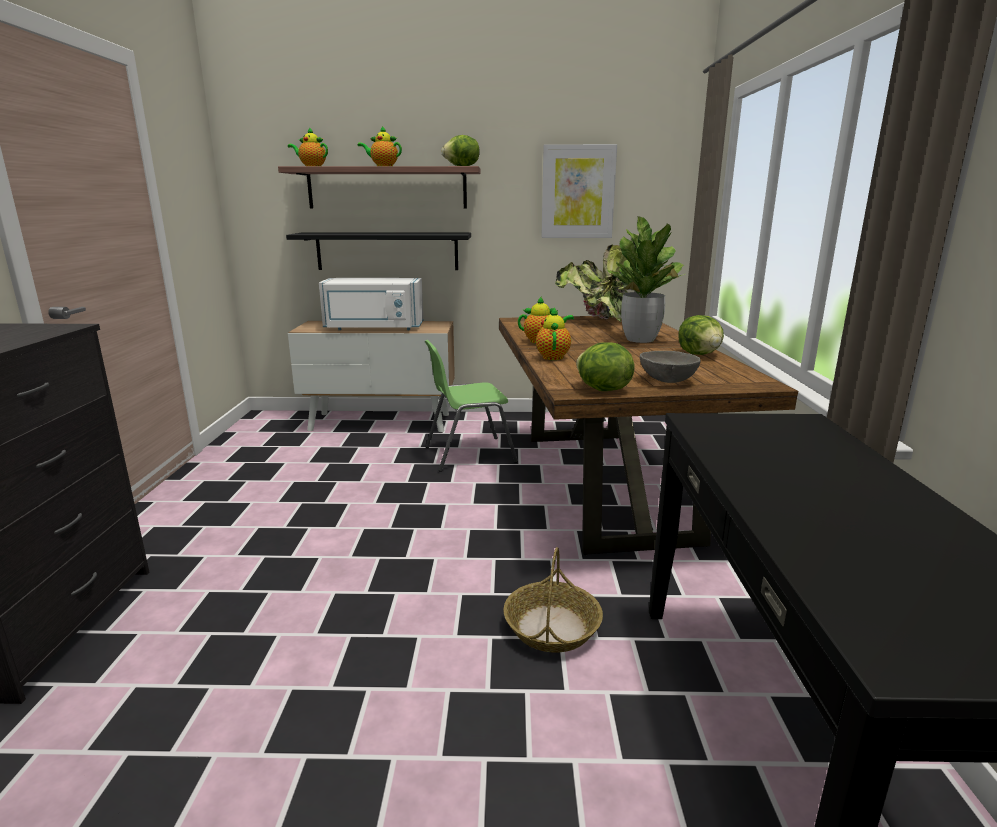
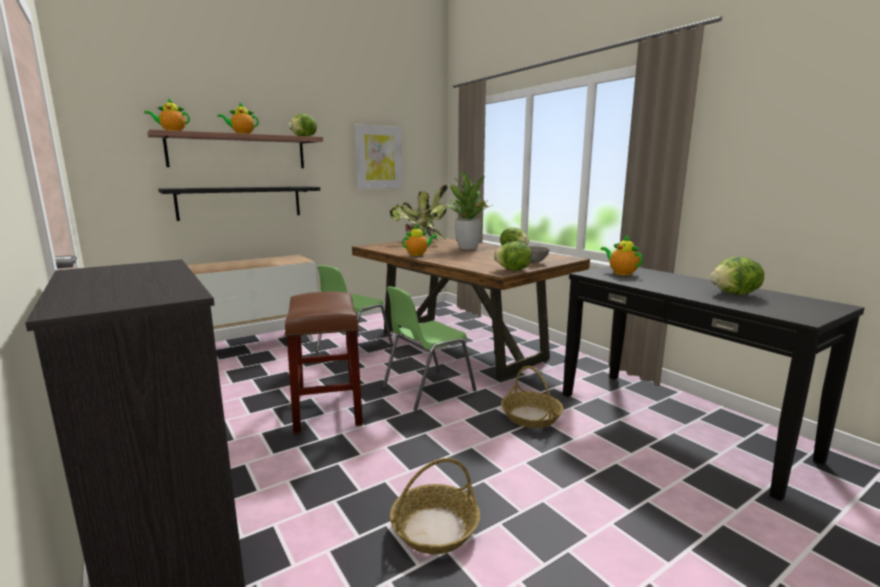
camera: 35 degrees left, 5 degrees down
(241, 719) = (435, 528): none -> basket
(346, 522) = (328, 409): none -> brown stool
(373, 328) = (247, 265): white microwave -> none
(475, 535) = (426, 389): none -> green chair
(552, 357) = (446, 260): teapot -> teapot (621, 273)
(889, 540) = (735, 294): none -> lettuce

